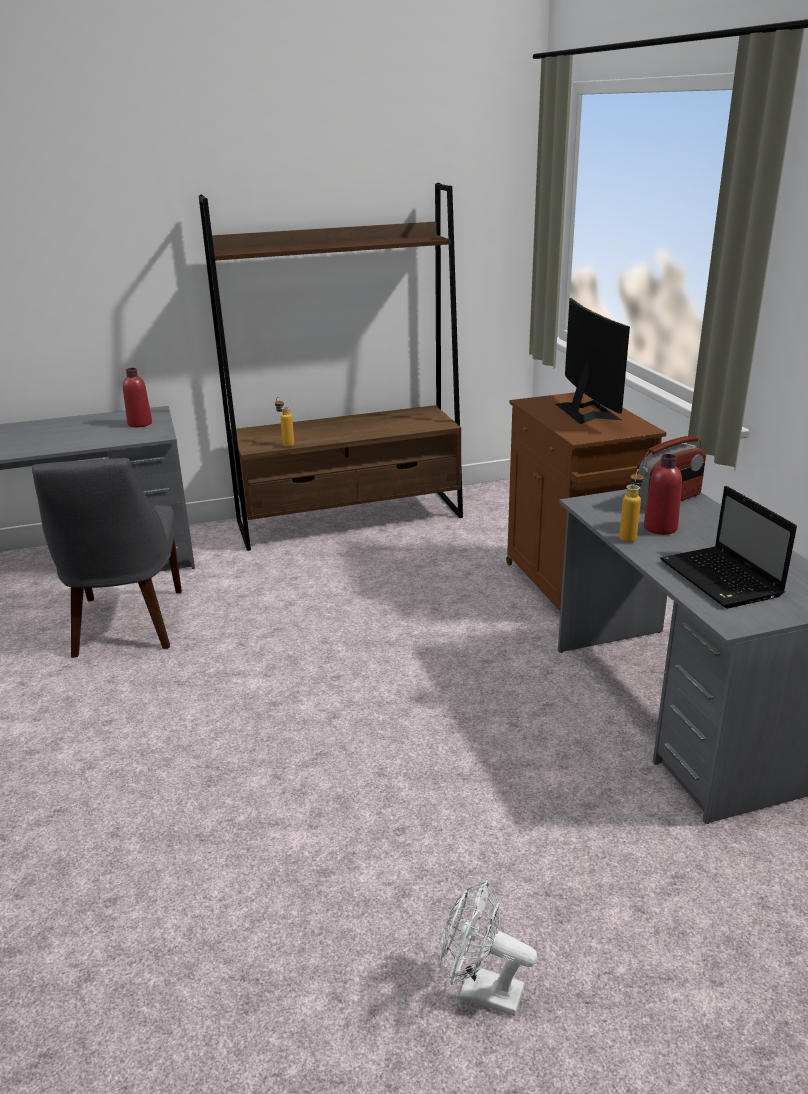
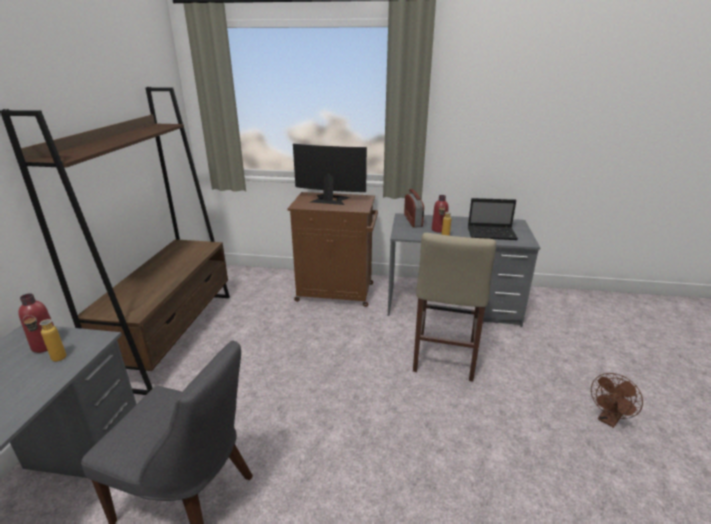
camera: 65 degrees left, 0 degrees up
(286, 444) = (150, 300): bottle -> bottle (53, 359)
(480, 991) = (608, 419): white fan -> brown fan
(491, 738) = (443, 359): none -> beige stool

